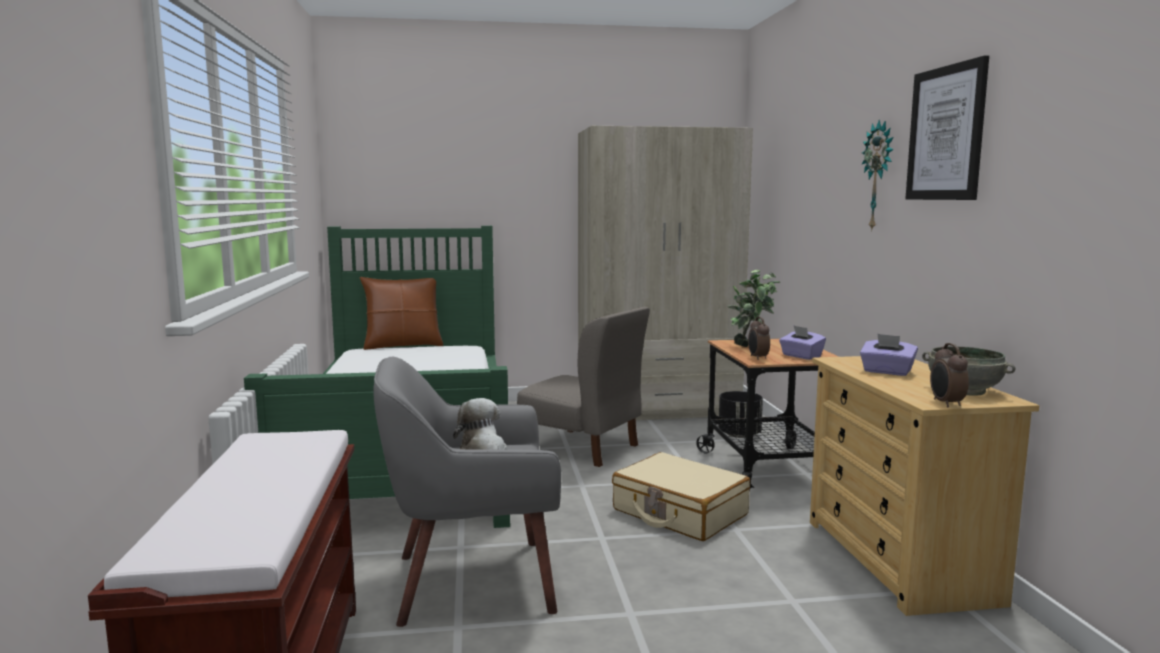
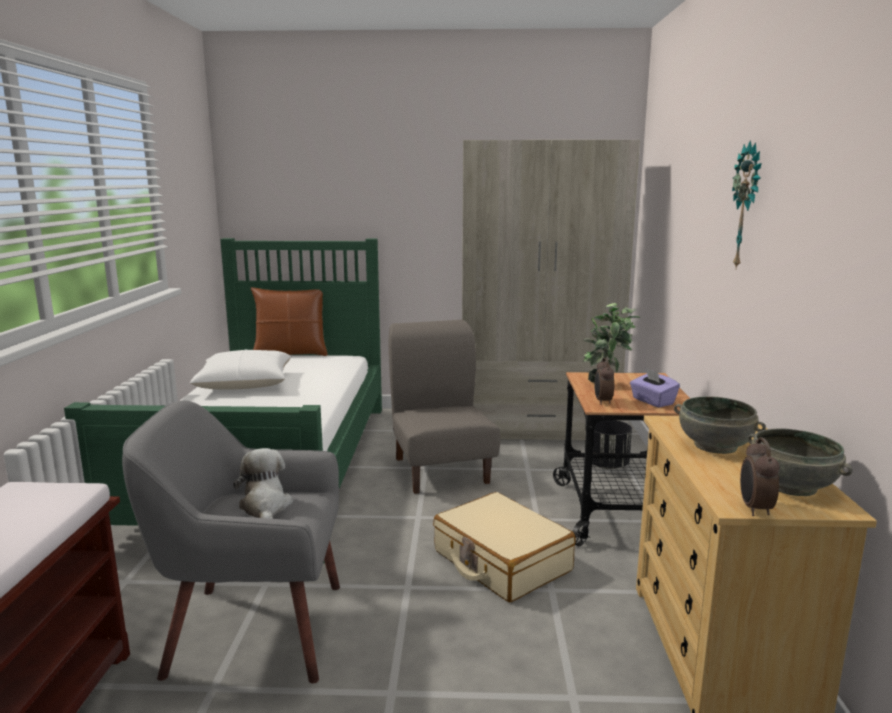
camera: 10 degrees right, 5 degrees up
(376, 369) = (245, 383): none -> white pillow
(584, 447) = (441, 470): grey chair -> grey chair turned 150 degrees counterclockwise
(887, 372) = (715, 445): purple tissue box -> grey bowl
(946, 133) = (812, 164): picture -> none

